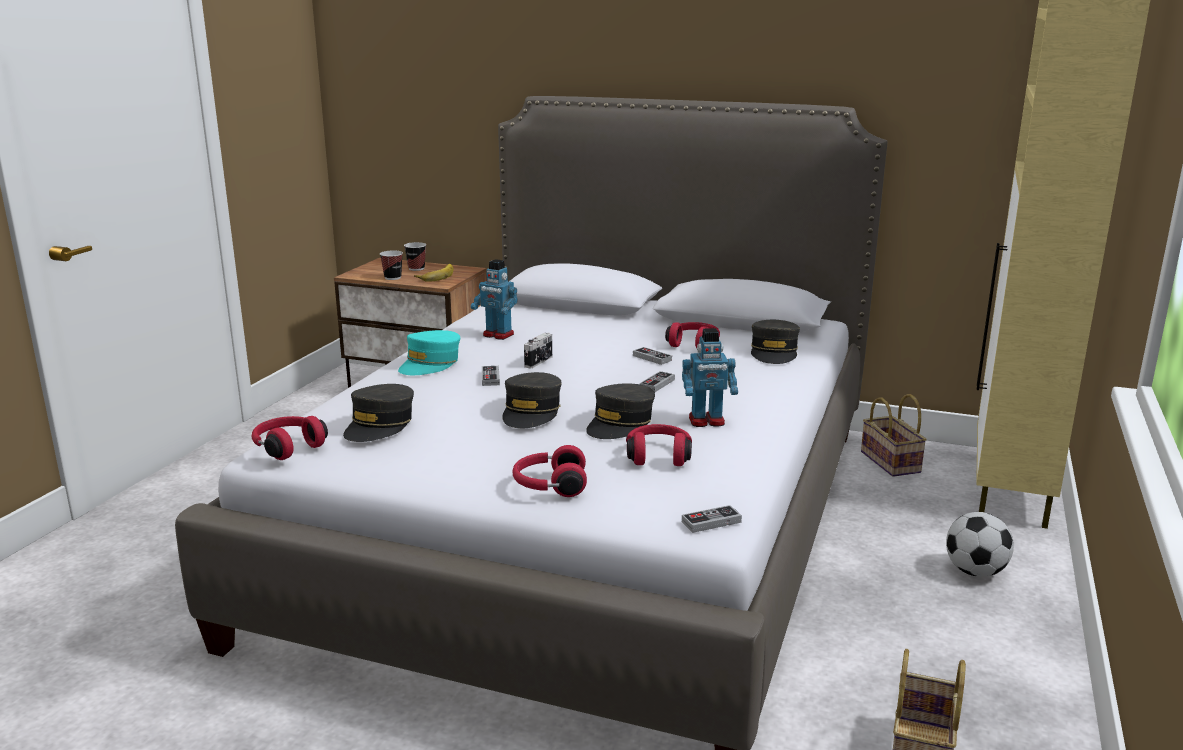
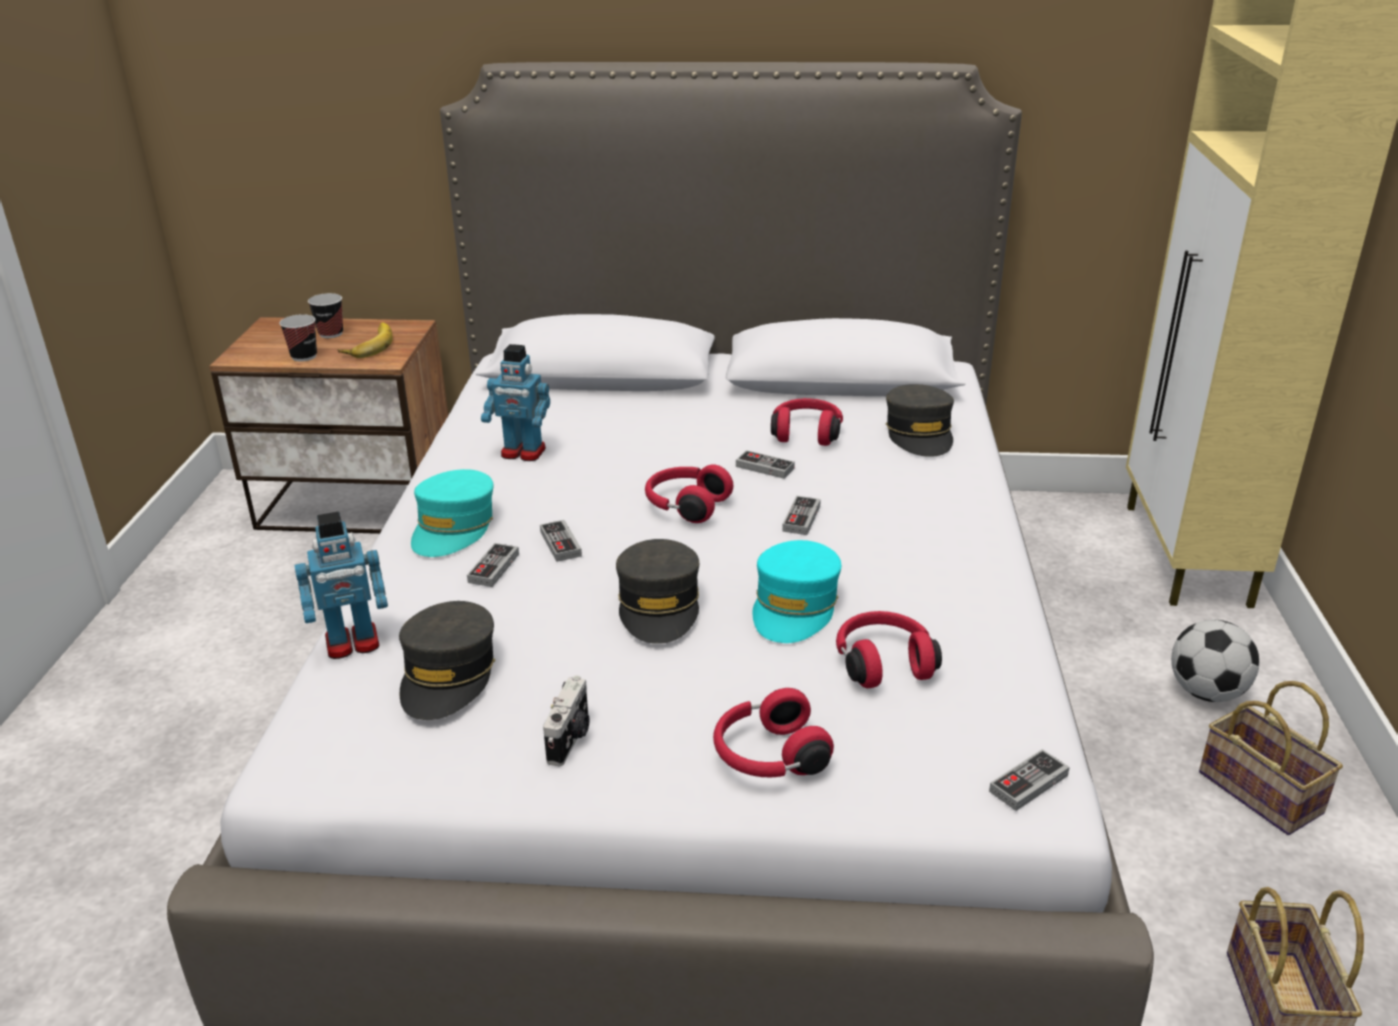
camera: 15 degrees left, 10 degrees up
(288, 447) = (322, 749): red headphones -> red headphones (686, 506)
(441, 384) = (494, 568): none -> game controller
(540, 362) = (614, 499): camera -> camera (570, 739)
(620, 424) = (795, 606): grey cap -> turquoise cap
(706, 421) = (908, 581): toy robot -> toy robot (352, 644)
(892, 462) = (1033, 534): basket -> basket (1264, 793)

